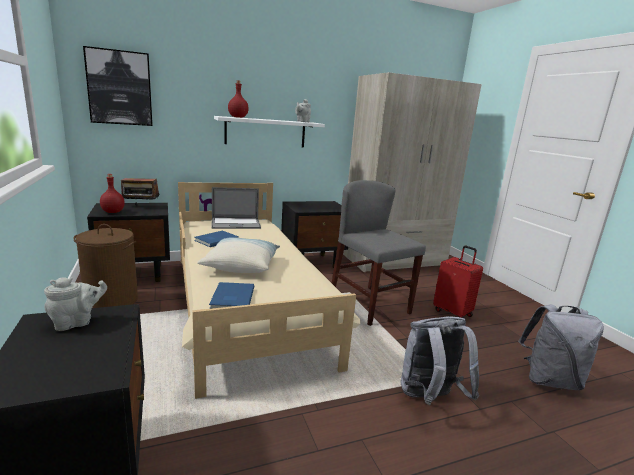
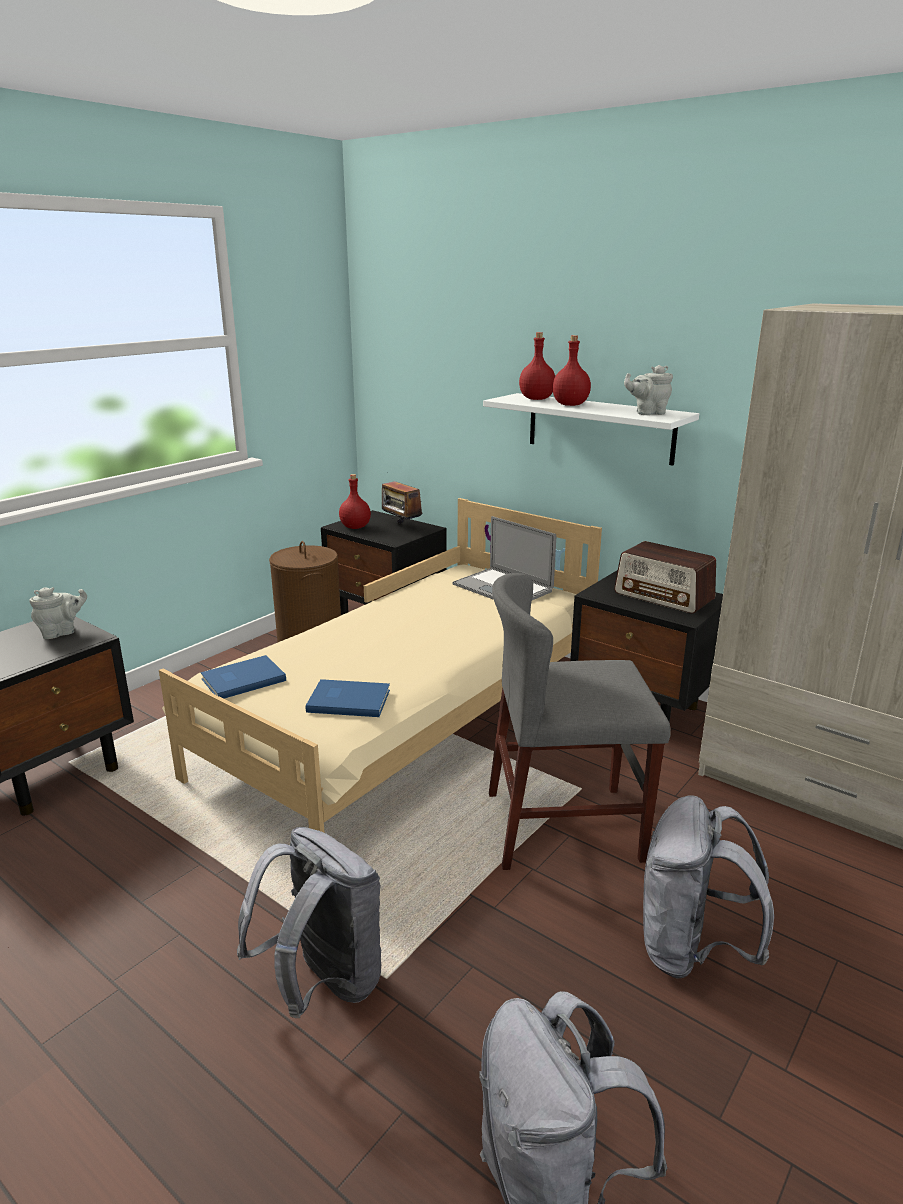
camera: 60 degrees right, 5 degrees up
(77, 322) = (62, 632): grey teapot -> grey teapot turned 60 degrees counterclockwise
(120, 88) = (405, 349): picture -> none
(215, 240) = (413, 603): blue book -> blue book (348, 700)
(241, 265) = (348, 648): pillow -> none
(263, 119) = (570, 405): none -> red bottle
(320, 205) = (664, 596): none -> radio
(369, 305) = (563, 826): grey chair -> grey chair turned 120 degrees counterclockwise
(453, 312) = (691, 950): red suitcase -> grey backpack

